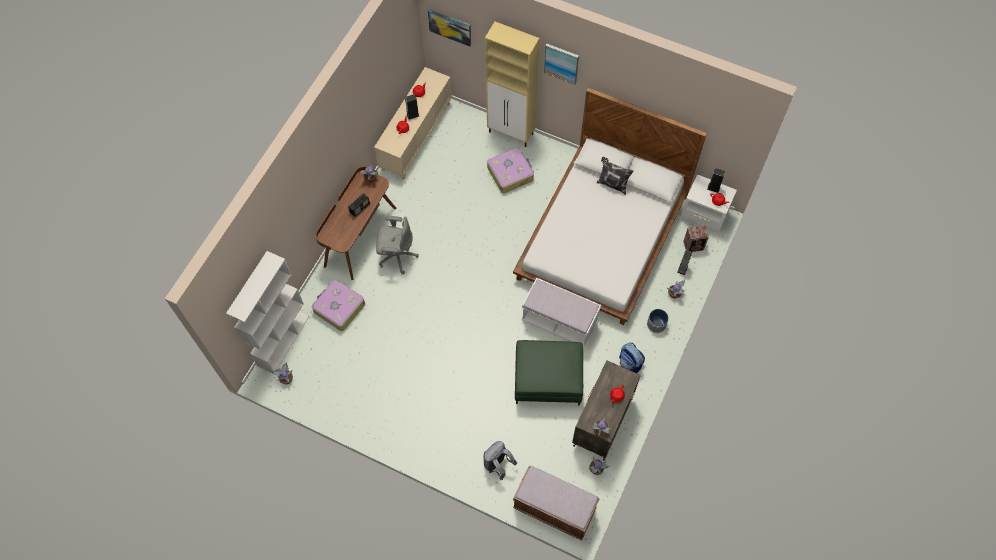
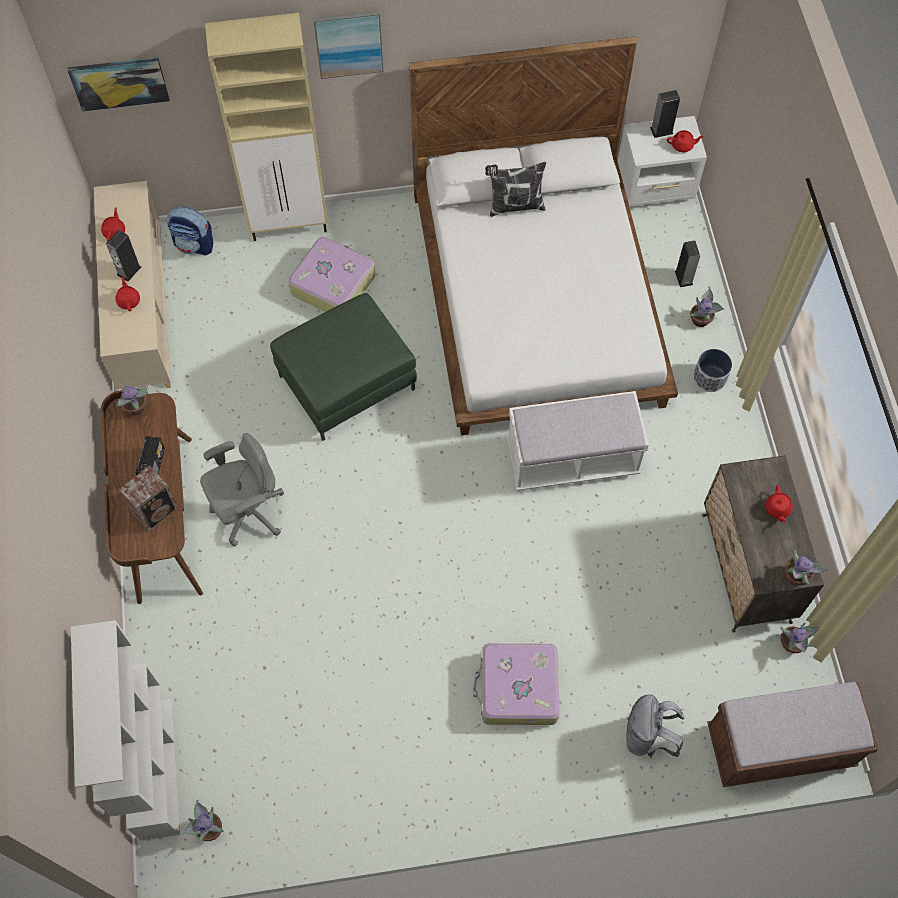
camera: 35 degrees left, 0 degrees up
(338, 308) = (212, 654): suitcase -> suitcase (517, 688)
(548, 380) = (621, 557): green ottoman -> green ottoman (346, 382)
(630, 363) = (717, 456): backpack -> backpack (194, 245)
(694, 245) = (674, 236): speaker -> speaker (156, 510)

